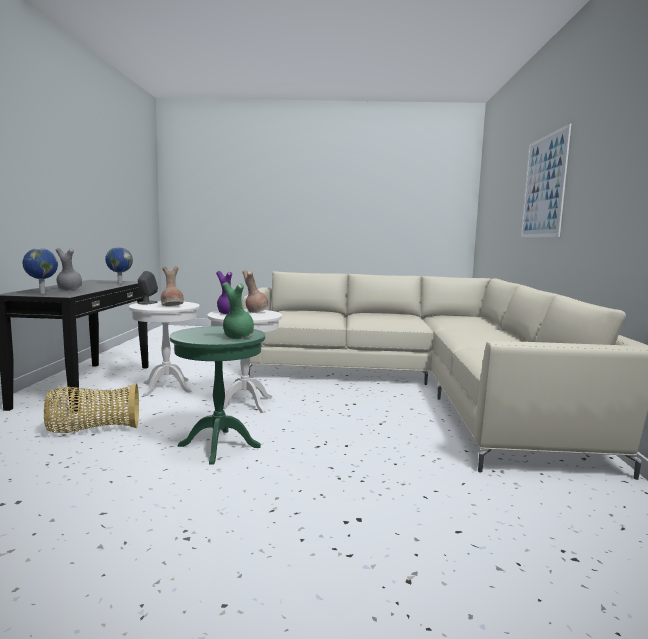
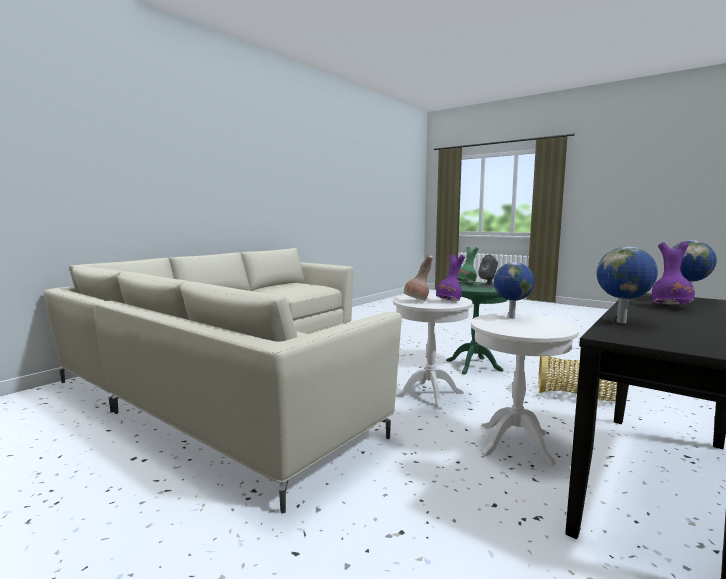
camera: 145 degrees left, 0 degrees up
(69, 290) = (671, 306): grey vase -> purple vase
(147, 303) = (552, 331): grey speaker -> grey speaker (488, 286)
(172, 306) = (510, 317): brown vase -> globe
(543, 187) = (121, 157): picture -> none

